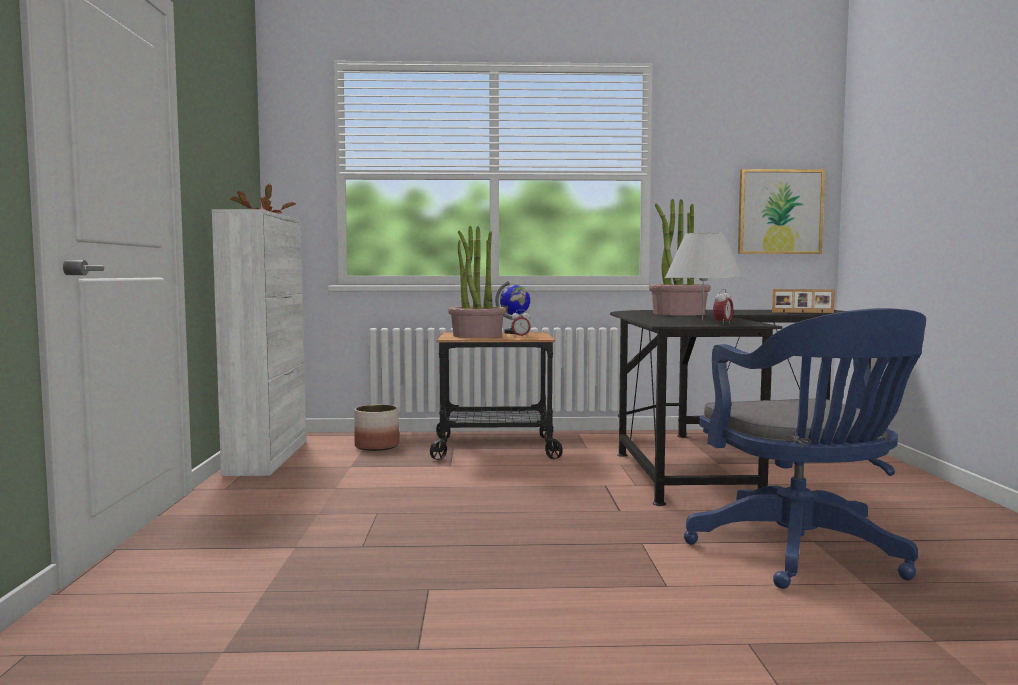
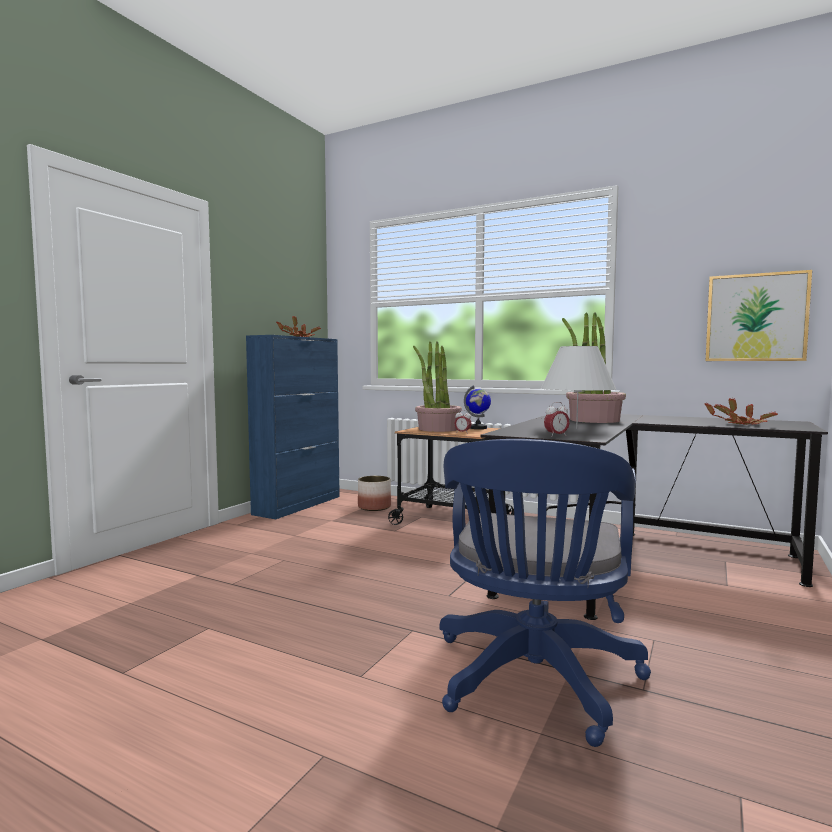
camera: 30 degrees right, 0 degrees up
(268, 456) = (298, 505): white cabinet -> blue cabinet
(802, 312) = (740, 424): picture frame -> potted plant

